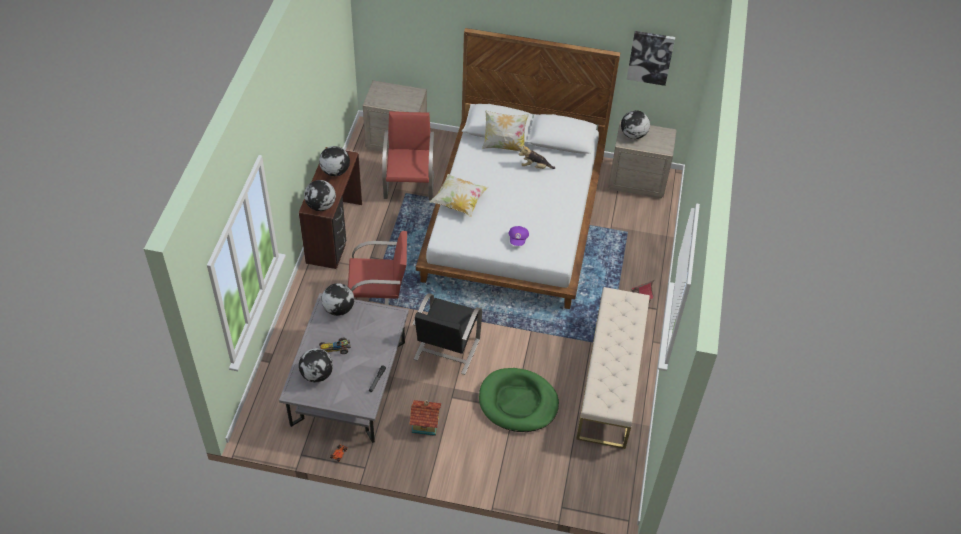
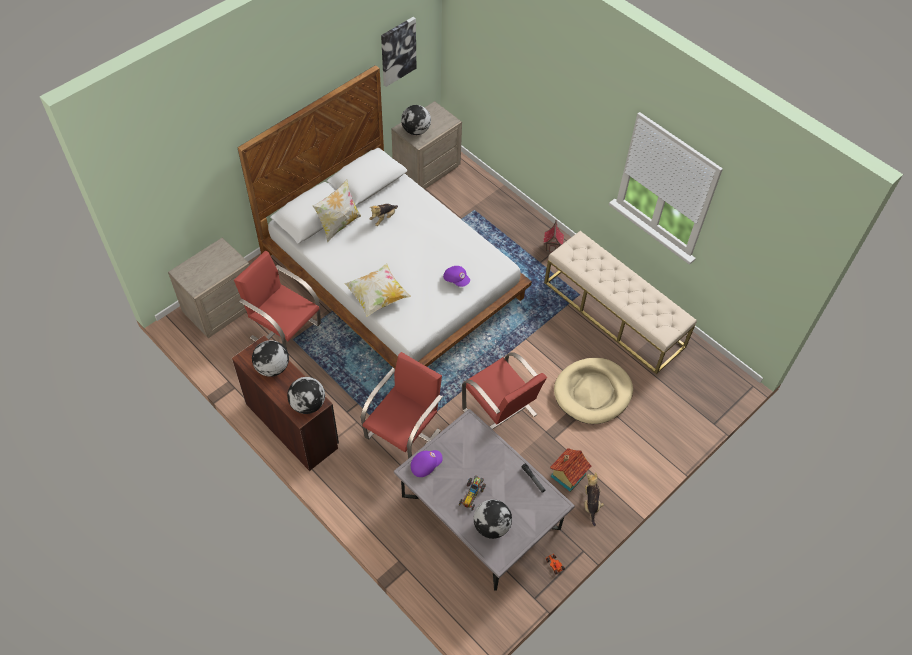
camera: 55 degrees left, 5 degrees up
(338, 308) = (425, 465): globe -> purple cap
(411, 452) = (591, 503): none -> plush toy
(446, 350) = (500, 413): black chair -> red chair
(518, 402) = (592, 392): green dog bed -> beige dog bed

